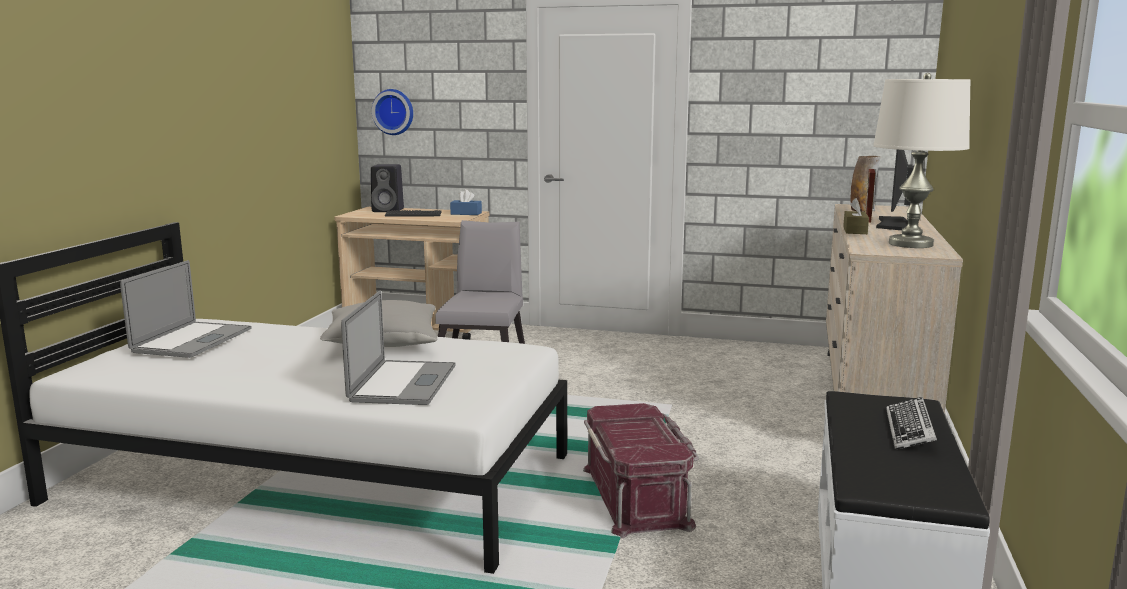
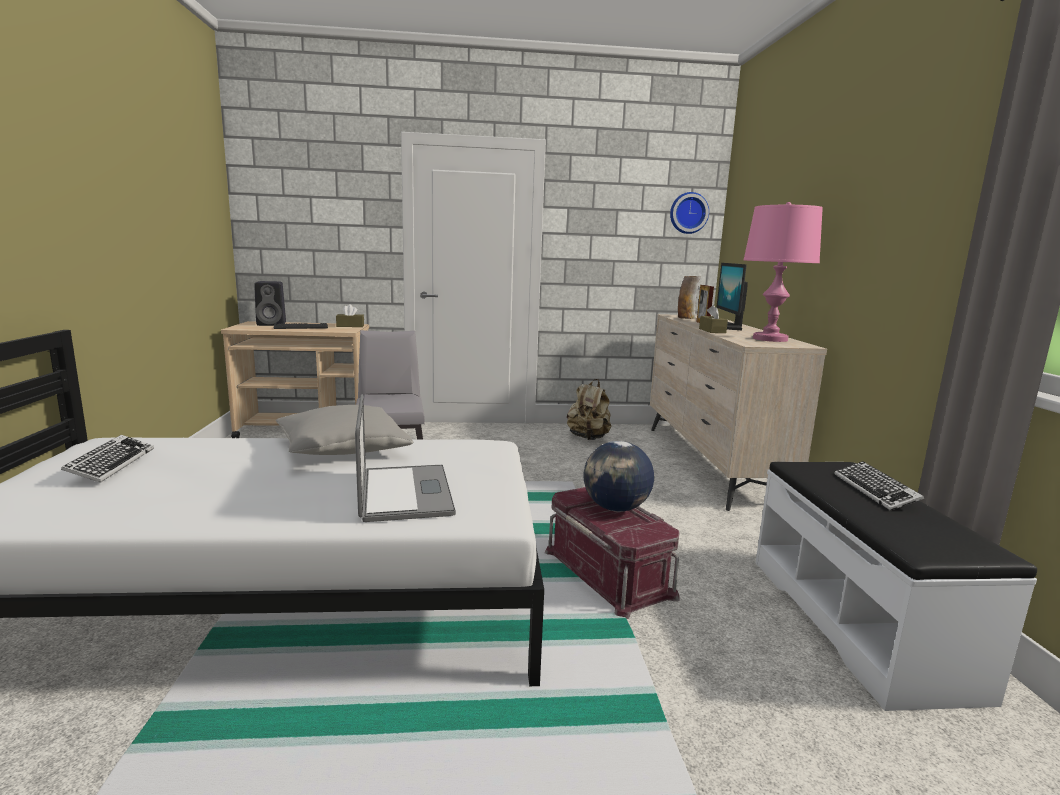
camera: 20 degrees left, 0 degrees up
(192, 340) = (111, 464): laptop -> keyboard
(394, 112) = (272, 233): wall clock -> wall clock (688, 213)
(466, 213) = (350, 326): blue tissue box -> brown tissue box
(646, 427) = (616, 508): none -> globe
(733, 358) = (588, 438): none -> beige backpack
(910, 244) = (770, 339): white table lamp -> pink table lamp

